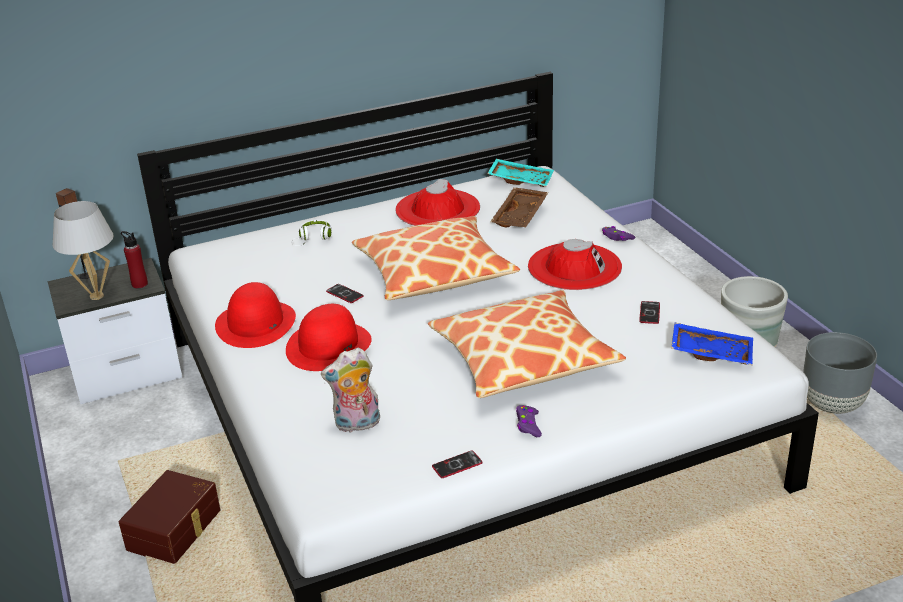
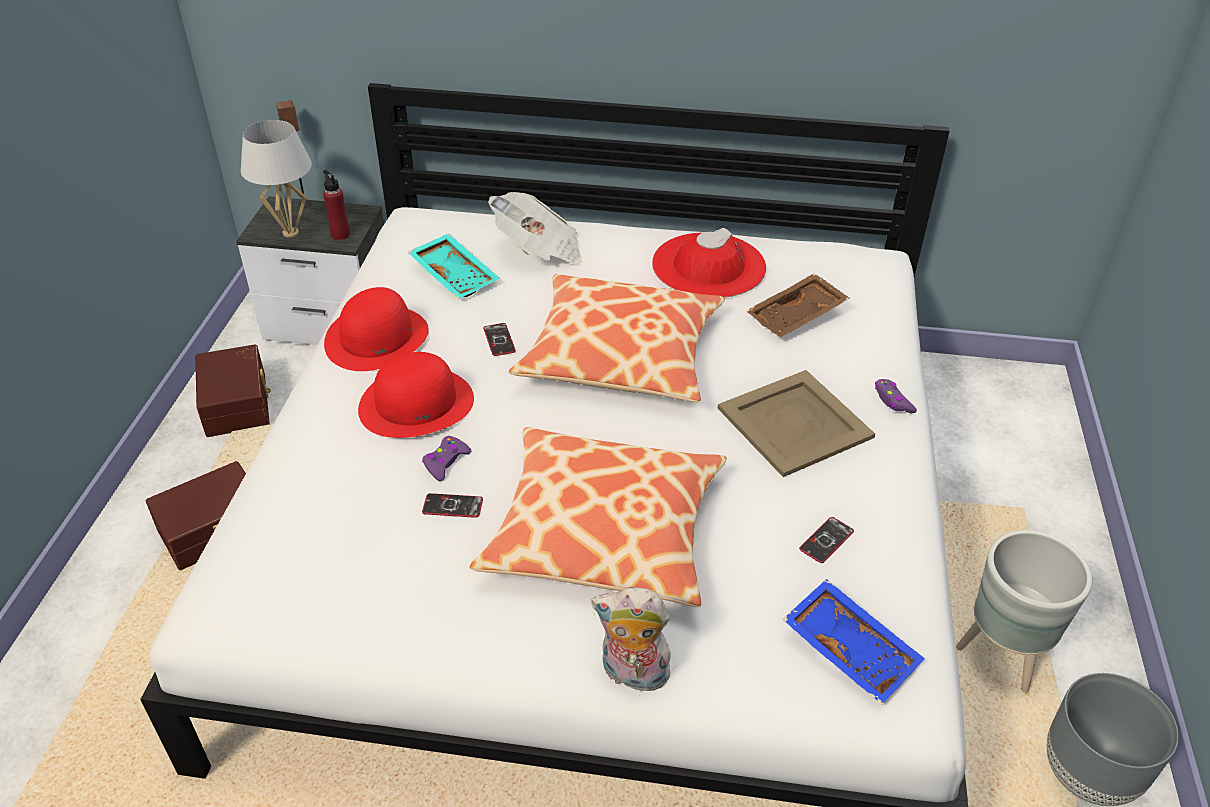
camera: 30 degrees right, 10 degrees up
(105, 451) = (238, 403): none -> brown storage box
(313, 238) = (539, 250): white headphones -> newspaper
(357, 425) = (339, 528): plush toy -> plush toy (632, 675)
(457, 465) = (384, 648): phone -> phone (452, 506)
(521, 180) = (848, 263): turquoise tray -> turquoise tray (456, 275)
(528, 425) = (516, 635): purple game controller -> purple game controller (445, 462)
(574, 267) = (795, 422): red hat -> beige tray

